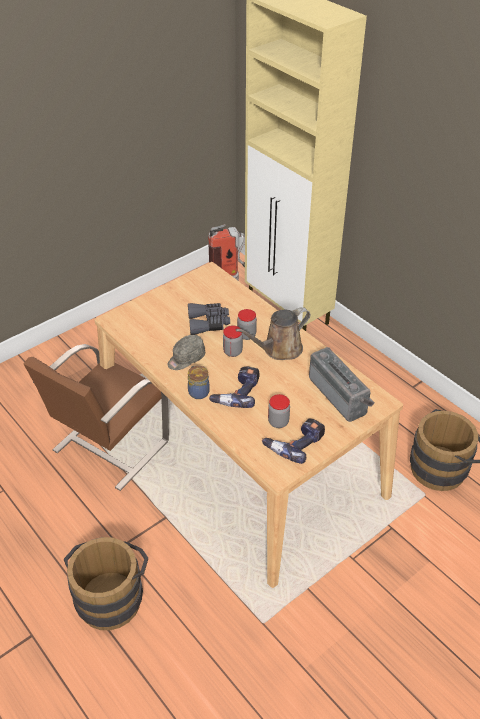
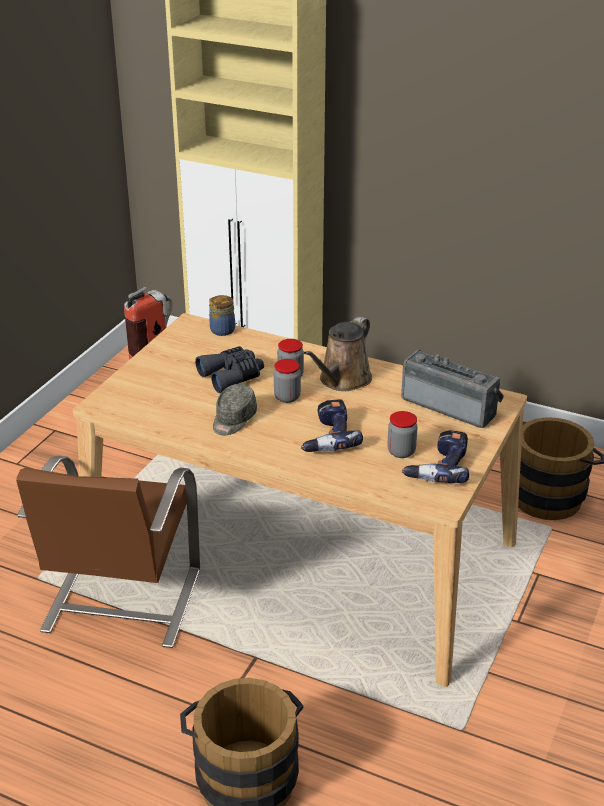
camera: 25 degrees left, 10 degrees down
(198, 392) = (277, 449): jar -> jar (221, 330)

